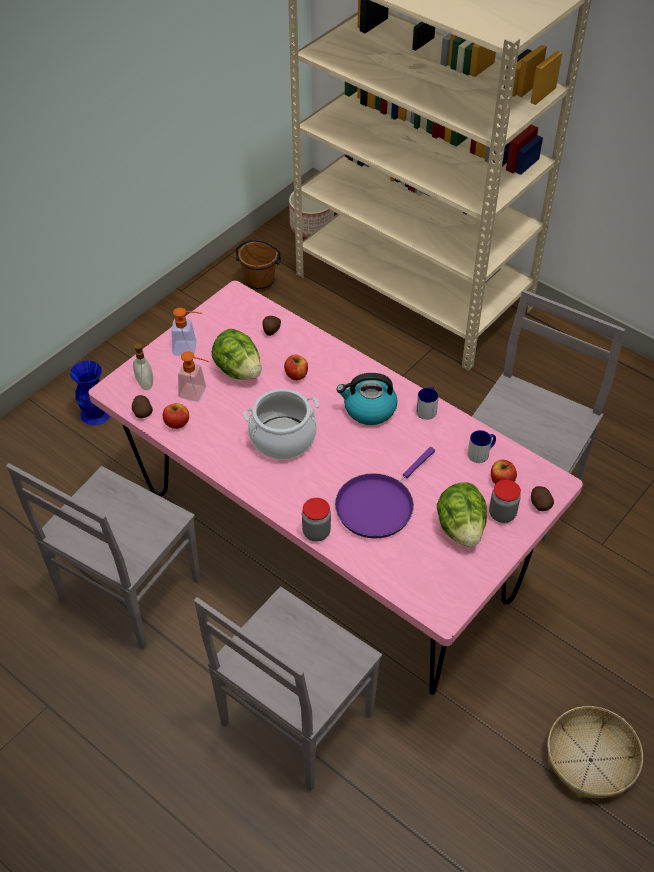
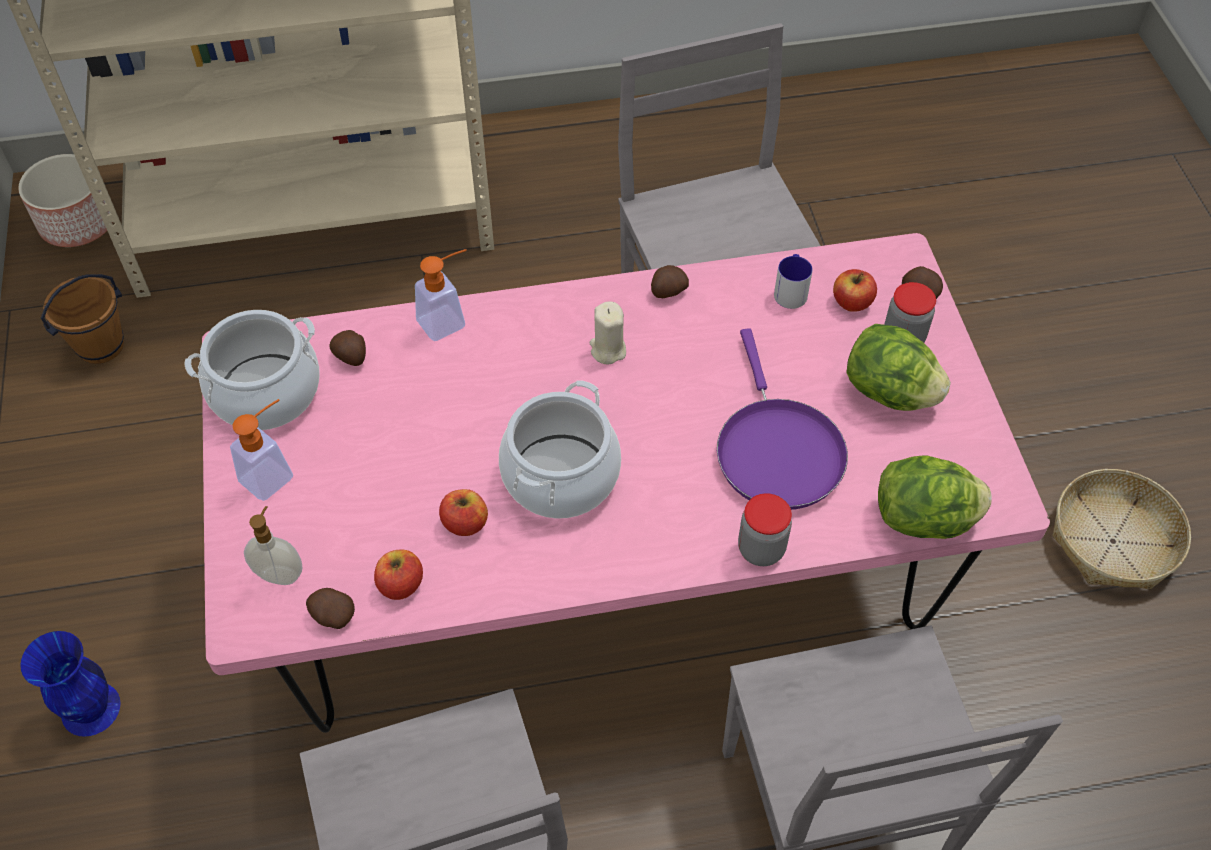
camera: 50 degrees left, 5 degrees up
(197, 393) = (371, 521): soap dispenser -> soap dispenser (448, 320)
(225, 318) = (265, 392): none -> cooking pot
(238, 370) = (382, 443): lettuce -> lettuce (925, 519)
(296, 375) = (464, 384): apple -> apple (465, 523)
(369, 409) = (607, 350): kettle -> beige candle
(427, 409) = (668, 291): mug -> potato

